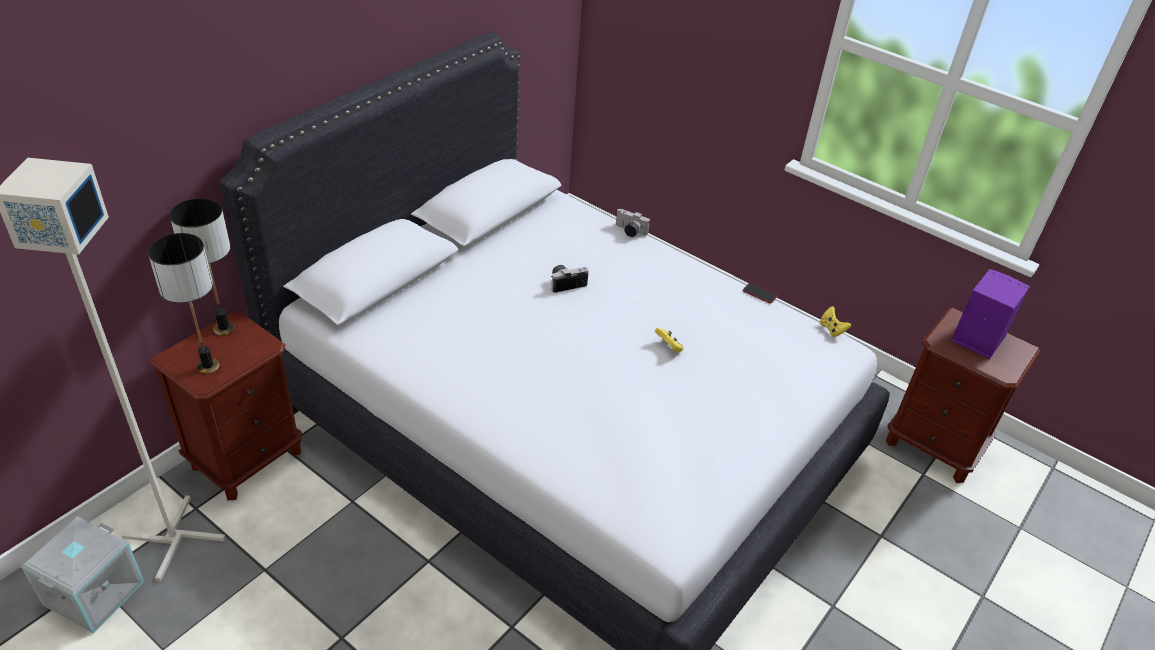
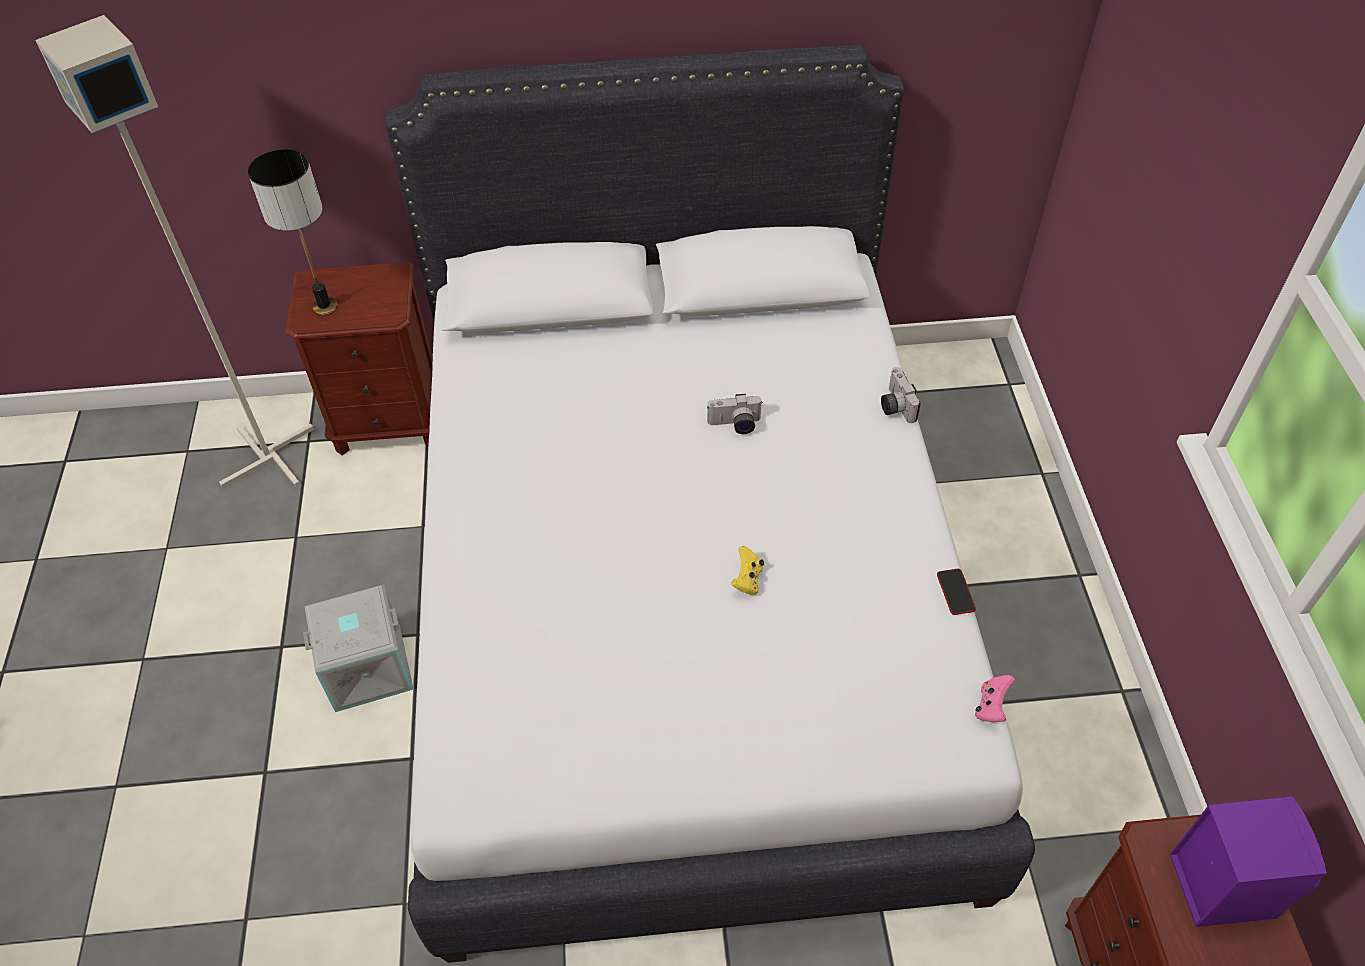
camera: 50 degrees right, 10 degrees up
(93, 592) = (176, 462): grey storage box -> grey storage box (368, 666)
(225, 328) = (379, 276): table lamp -> none
(567, 283) = (735, 425): camera -> camera turned 150 degrees clockwise
(831, 329) = (991, 706): yellow game controller -> pink game controller

